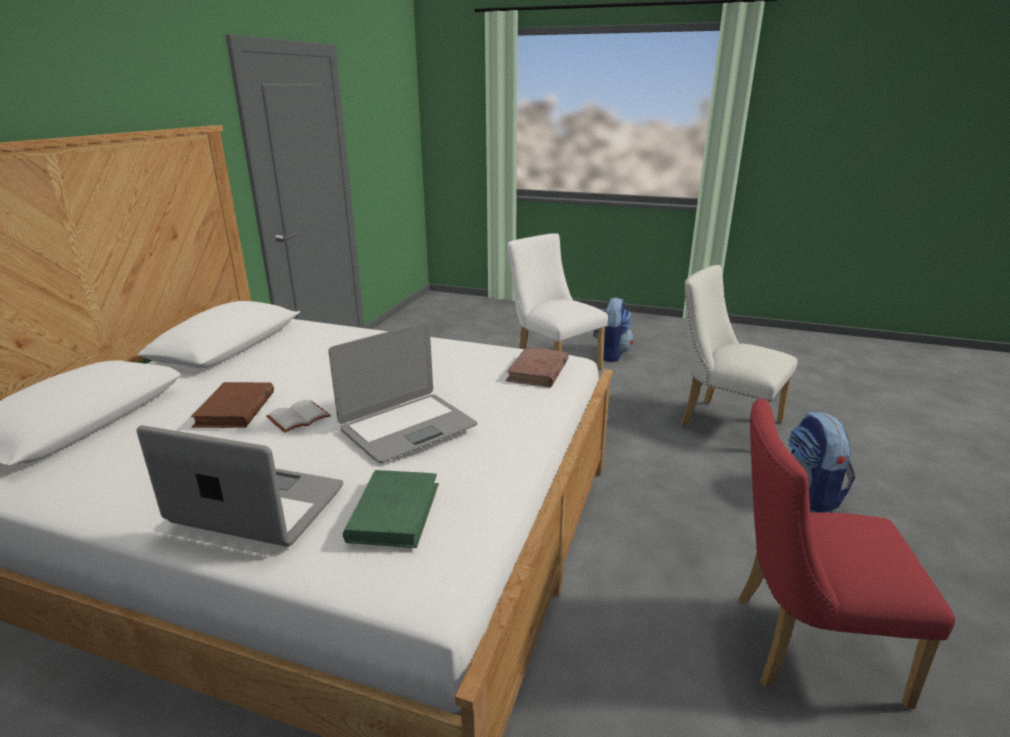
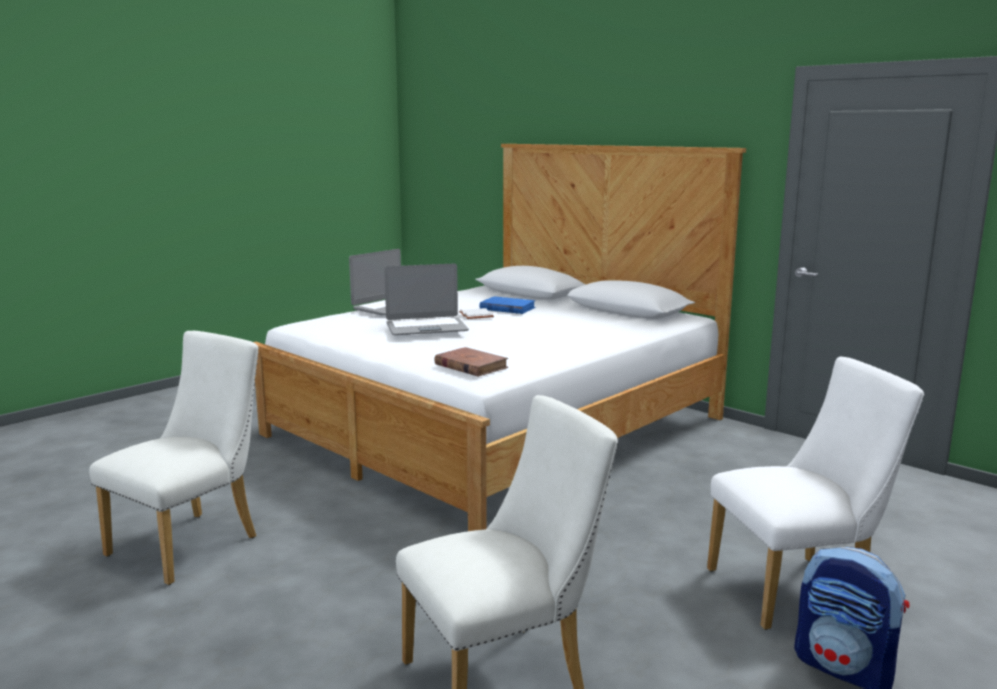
camera: 115 degrees right, 10 degrees down
(235, 409) = (507, 308): brown book -> blue book
(394, 512) = (348, 320): green book -> none
(407, 427) = (426, 328): laptop -> laptop turned 90 degrees counterclockwise
(801, 645) = (193, 542): red chair -> white chair
(810, 494) = (294, 652): backpack -> none

